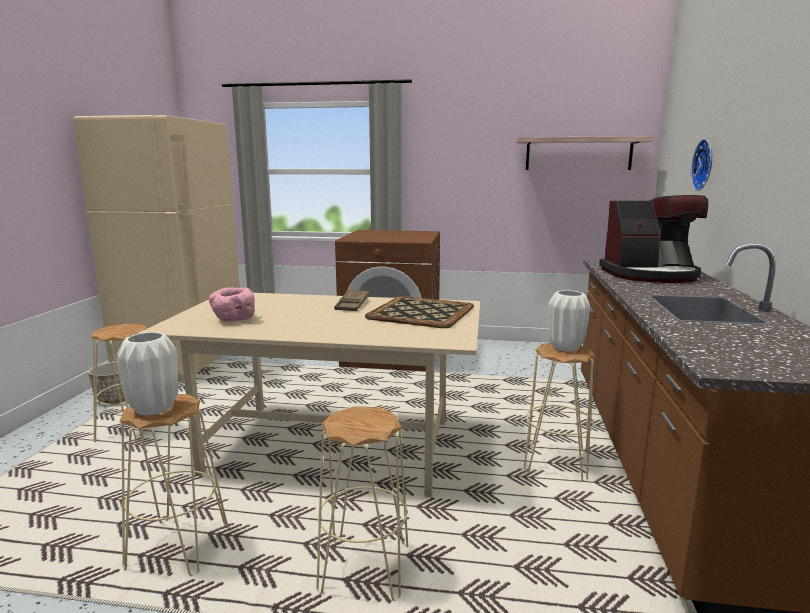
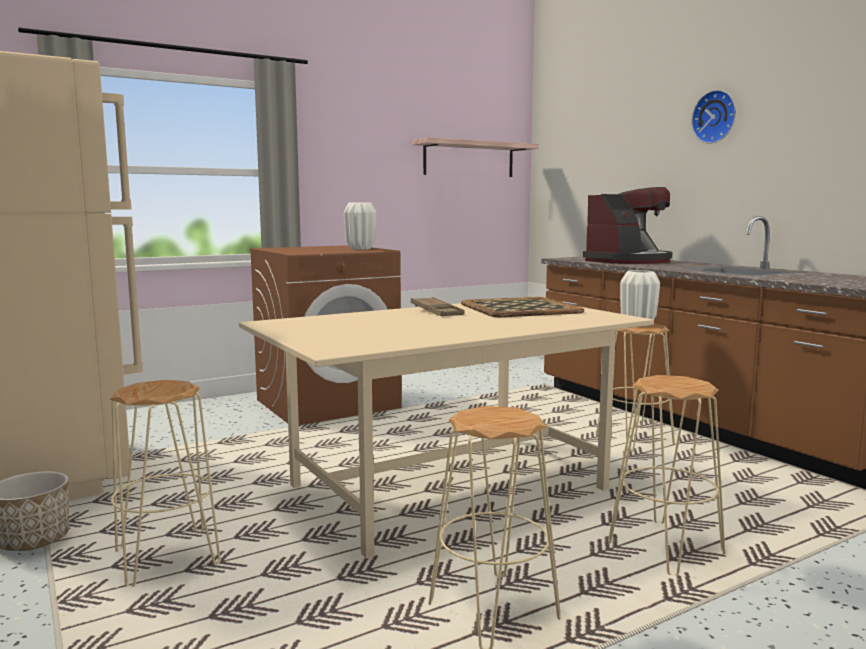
camera: 40 degrees left, 5 degrees down
(154, 408) = (499, 419): white vase -> white vase (361, 249)
(234, 319) = (375, 335): pink bowl -> none
(705, 165) = (624, 166): wall clock -> wall clock (715, 117)

